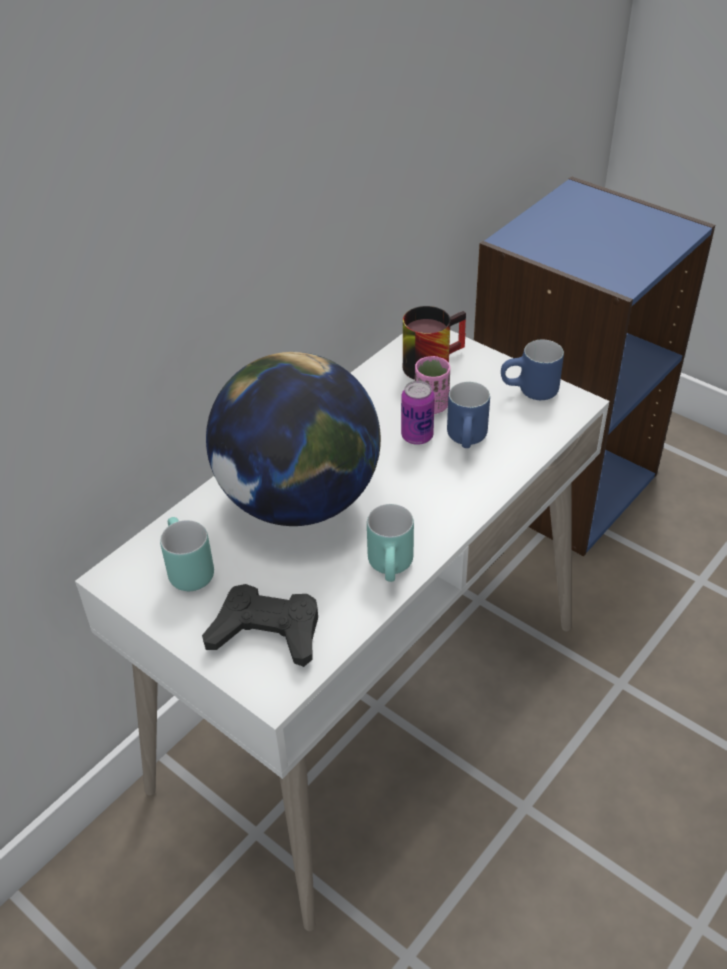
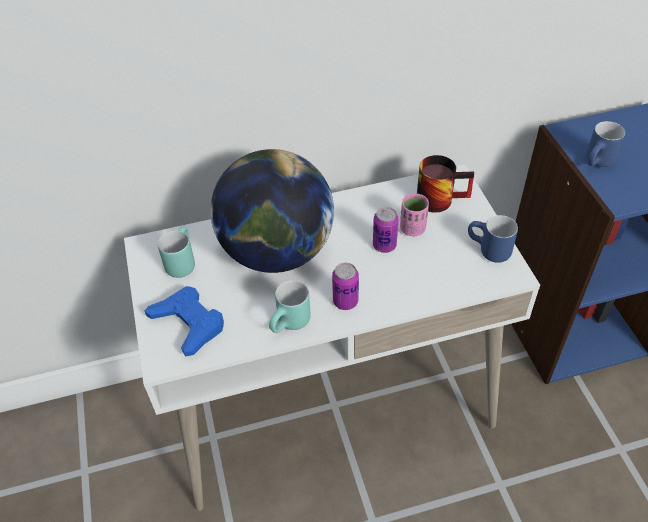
camera: 35 degrees right, 5 degrees up
(267, 632) = (189, 323): black game controller -> blue game controller
(430, 513) = (345, 301): none -> can
(469, 441) = (415, 265): blue mug -> blue mug (598, 164)

